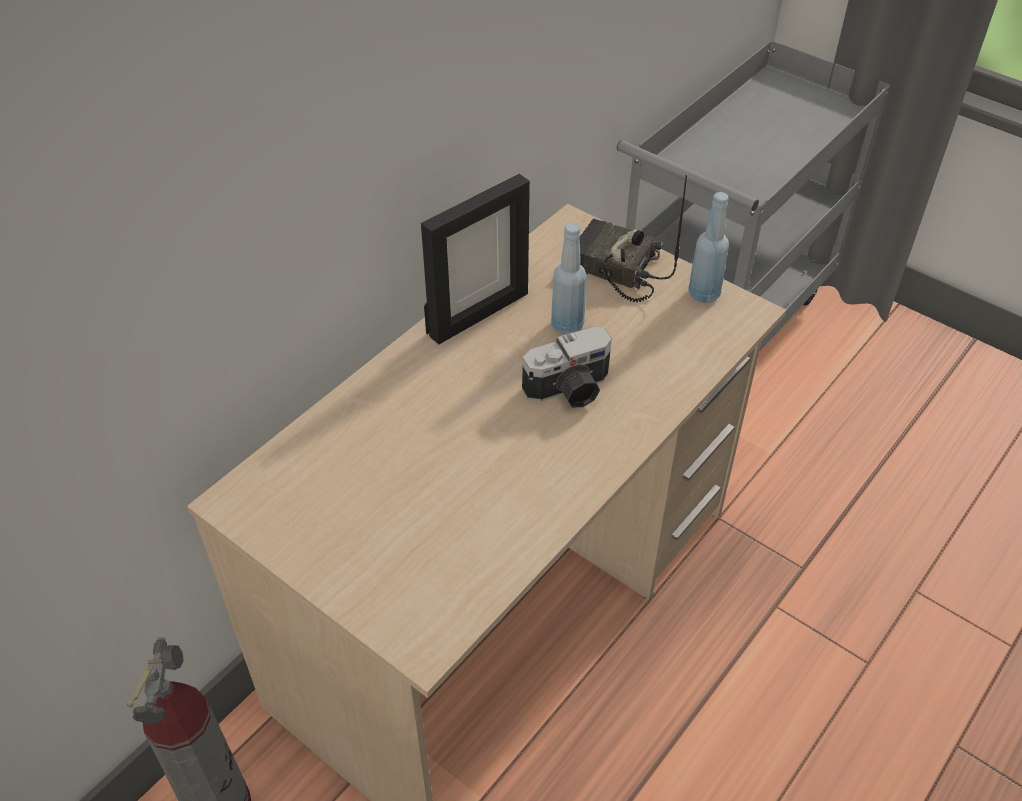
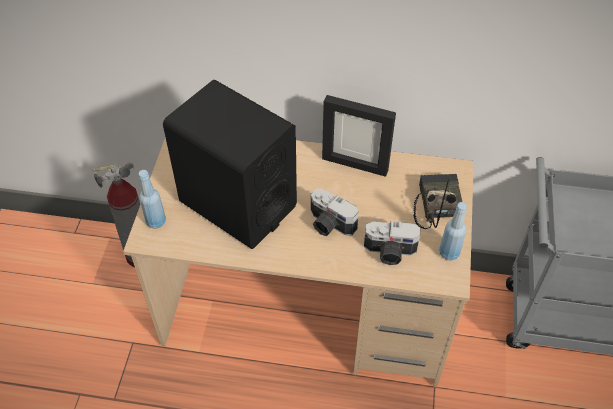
camera: 60 degrees right, 5 degrees up
(446, 482) = (237, 204): none -> black speaker
(567, 325) = (375, 203): blue bottle -> blue bottle (156, 221)
(664, 349) = (389, 252): none -> camera

